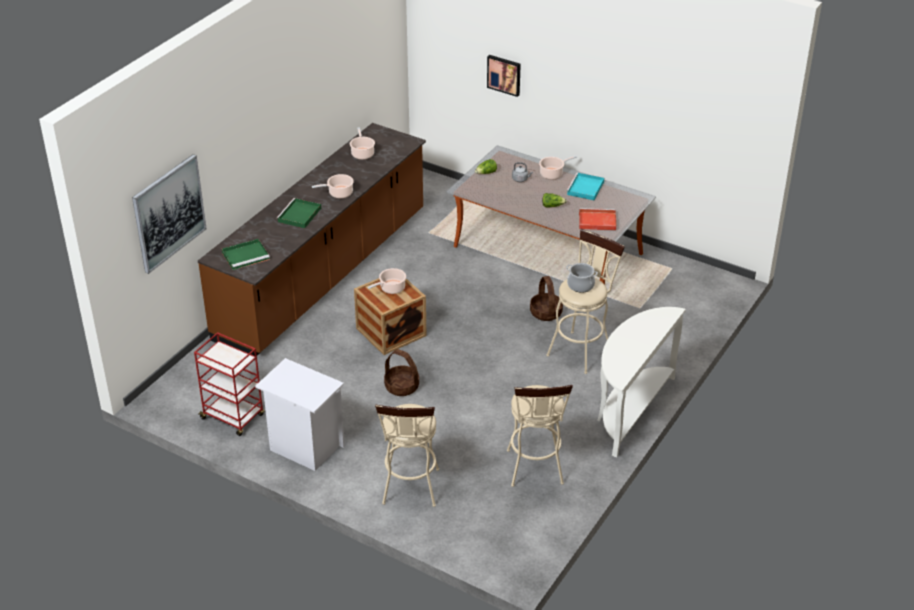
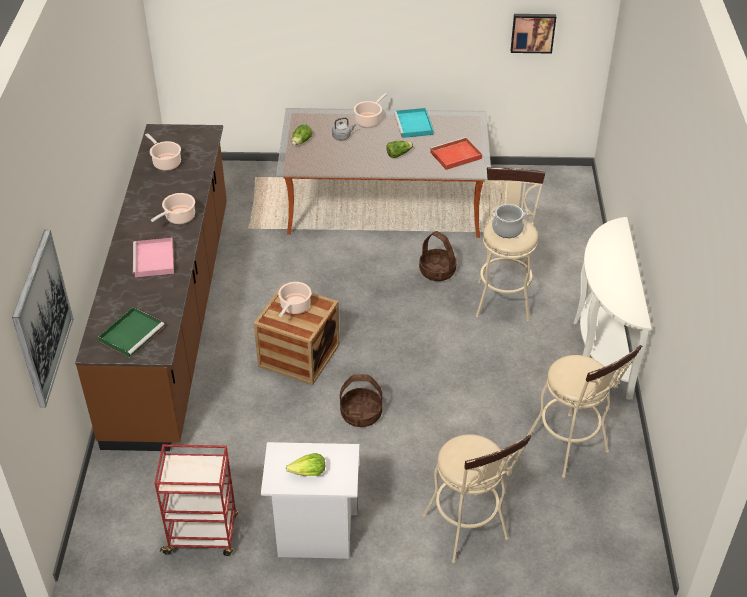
camera: 30 degrees left, 5 degrees up
(295, 386) = (308, 473): none -> lettuce
(299, 215) = (154, 260): green tray -> pink tray
(504, 74) = (282, 25): picture -> picture (532, 32)

